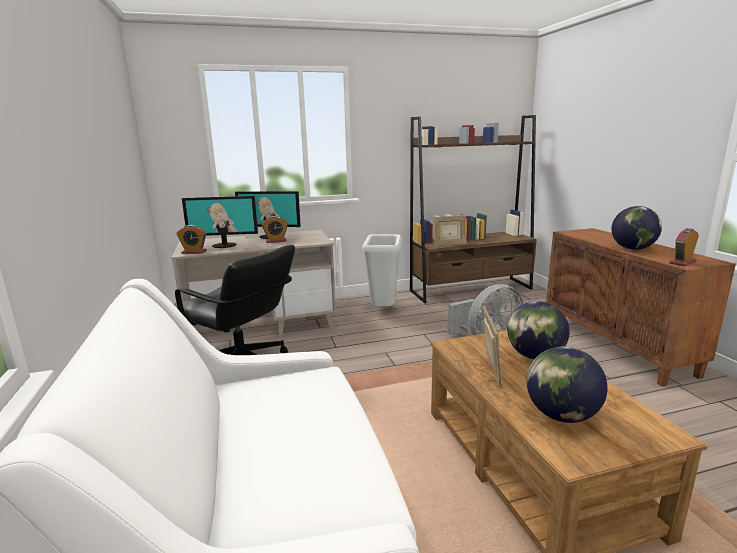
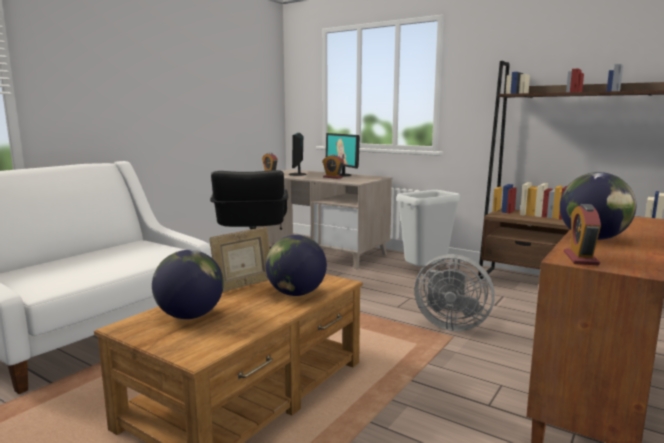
camera: 50 degrees right, 5 degrees down
(224, 245) = (298, 174): monitor -> monitor turned 45 degrees clockwise
(449, 245) = (520, 218): picture frame -> none
(682, 262) = (580, 258): alarm clock -> alarm clock turned 90 degrees counterclockwise

